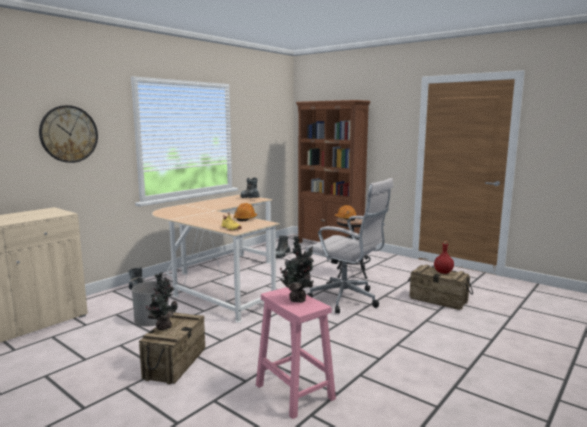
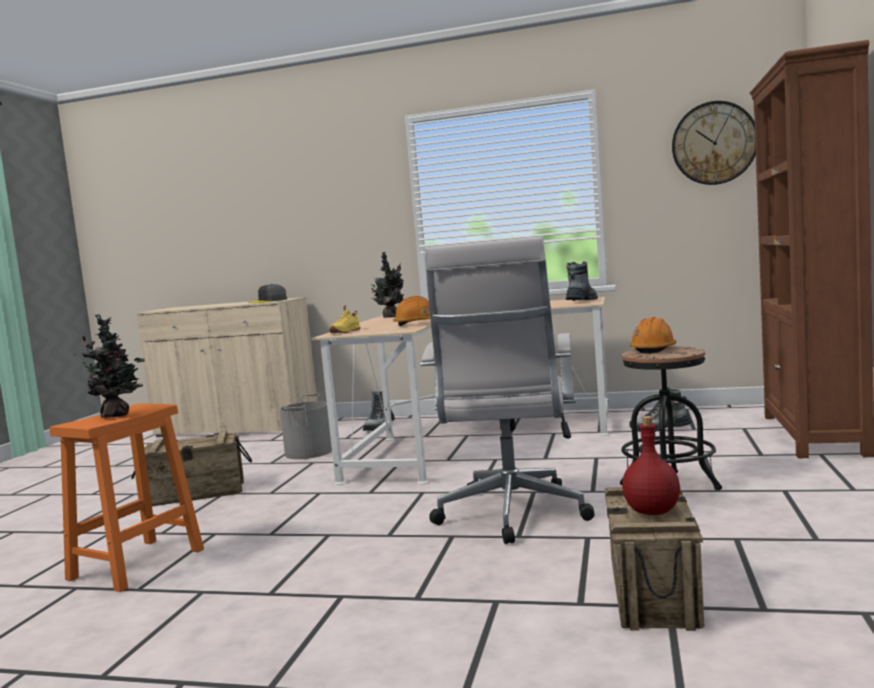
camera: 65 degrees right, 5 degrees down
(50, 214) = (268, 301): none -> grey cap
(69, 134) = (323, 206): wall clock -> wall clock (714, 143)
(162, 327) = (186, 439): potted plant -> potted plant (391, 317)
(295, 392) = (135, 565): pink stool -> orange stool

